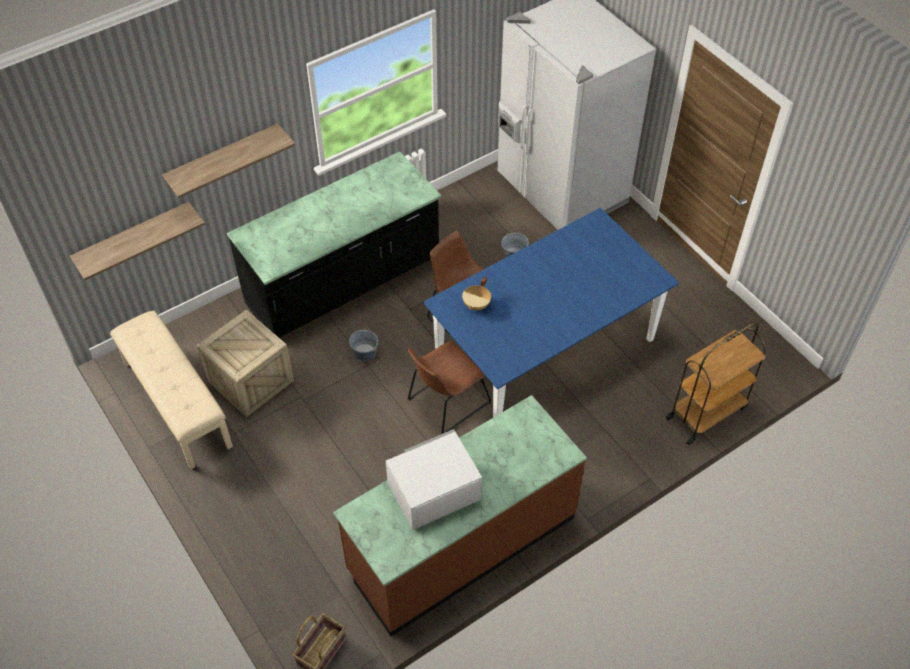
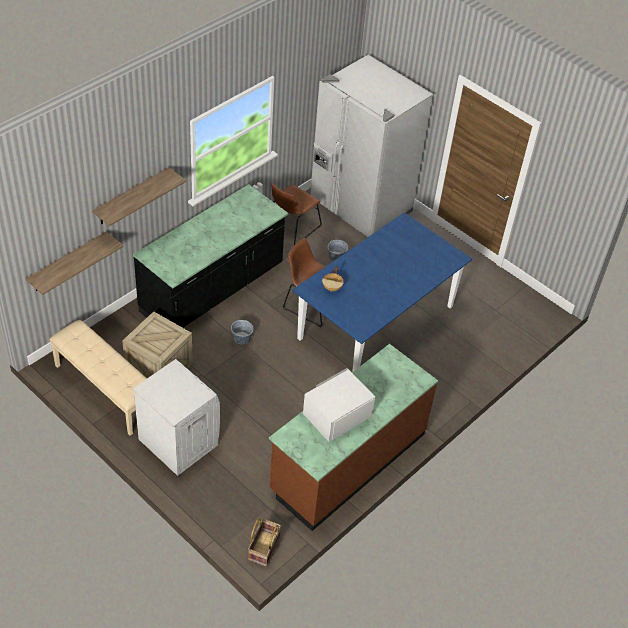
camera: 15 degrees left, 5 degrees down
(248, 486) = (178, 442): none -> white washing machine
(446, 403) = (312, 366): brown chair -> brown chair (292, 228)
(707, 413) = (502, 352): brown cart -> none

